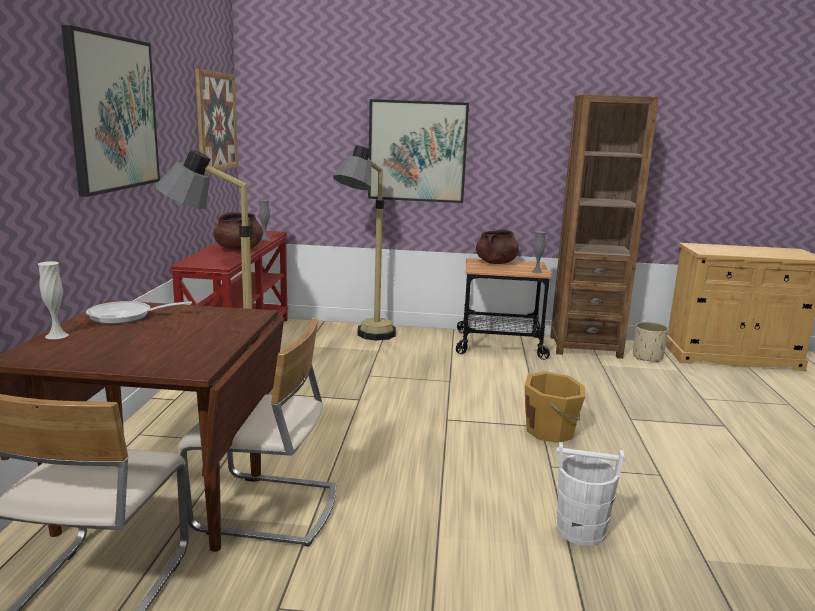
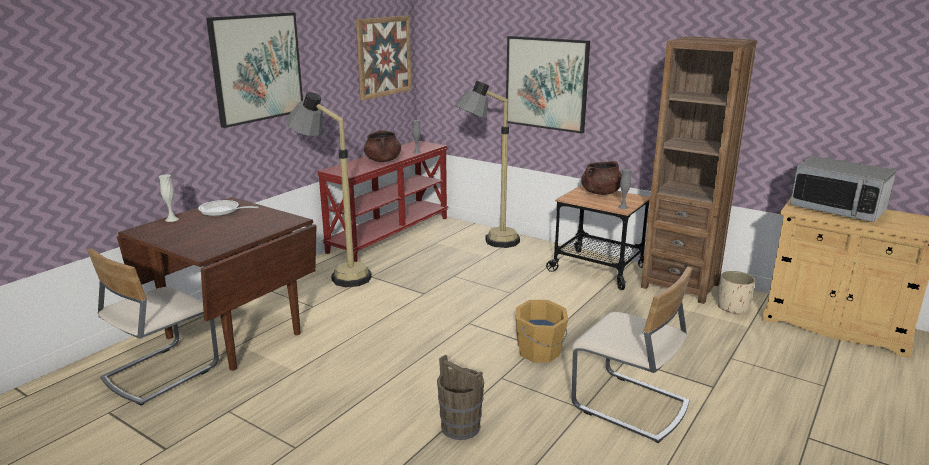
camera: 30 degrees right, 5 degrees up
(266, 509) = (282, 354): beige chair -> beige chair (630, 406)
(580, 530) = (460, 427): white bucket -> brown bucket
(730, 249) = (837, 210): none -> microwave

